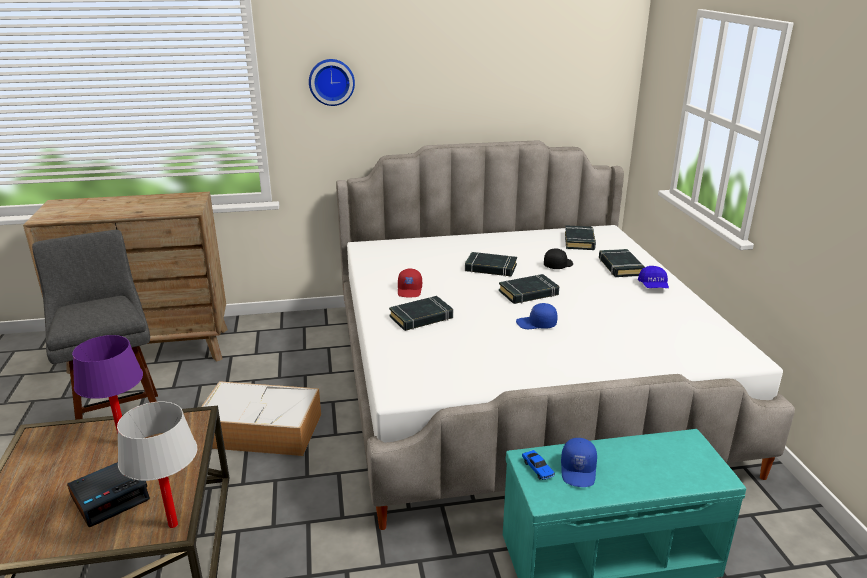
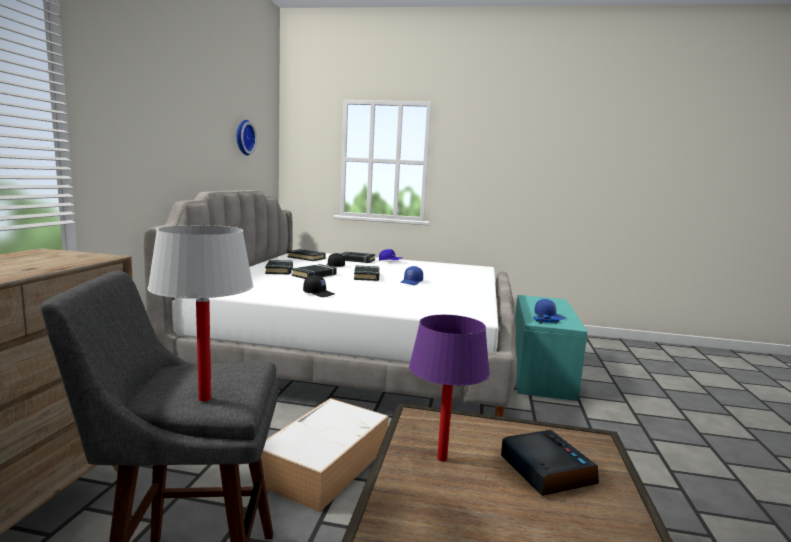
camera: 70 degrees left, 15 degrees down
(173, 524) = (589, 438): white table lamp -> white table lamp (204, 398)
(331, 82) = (130, 120): wall clock -> wall clock (243, 137)
(410, 290) = (319, 293): red cap -> black cap
(421, 317) = (370, 298): black book -> black book (279, 270)

